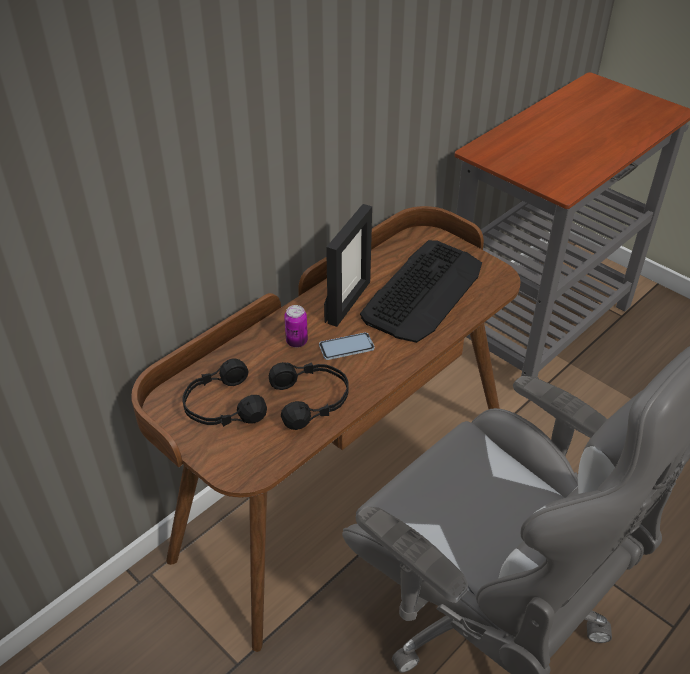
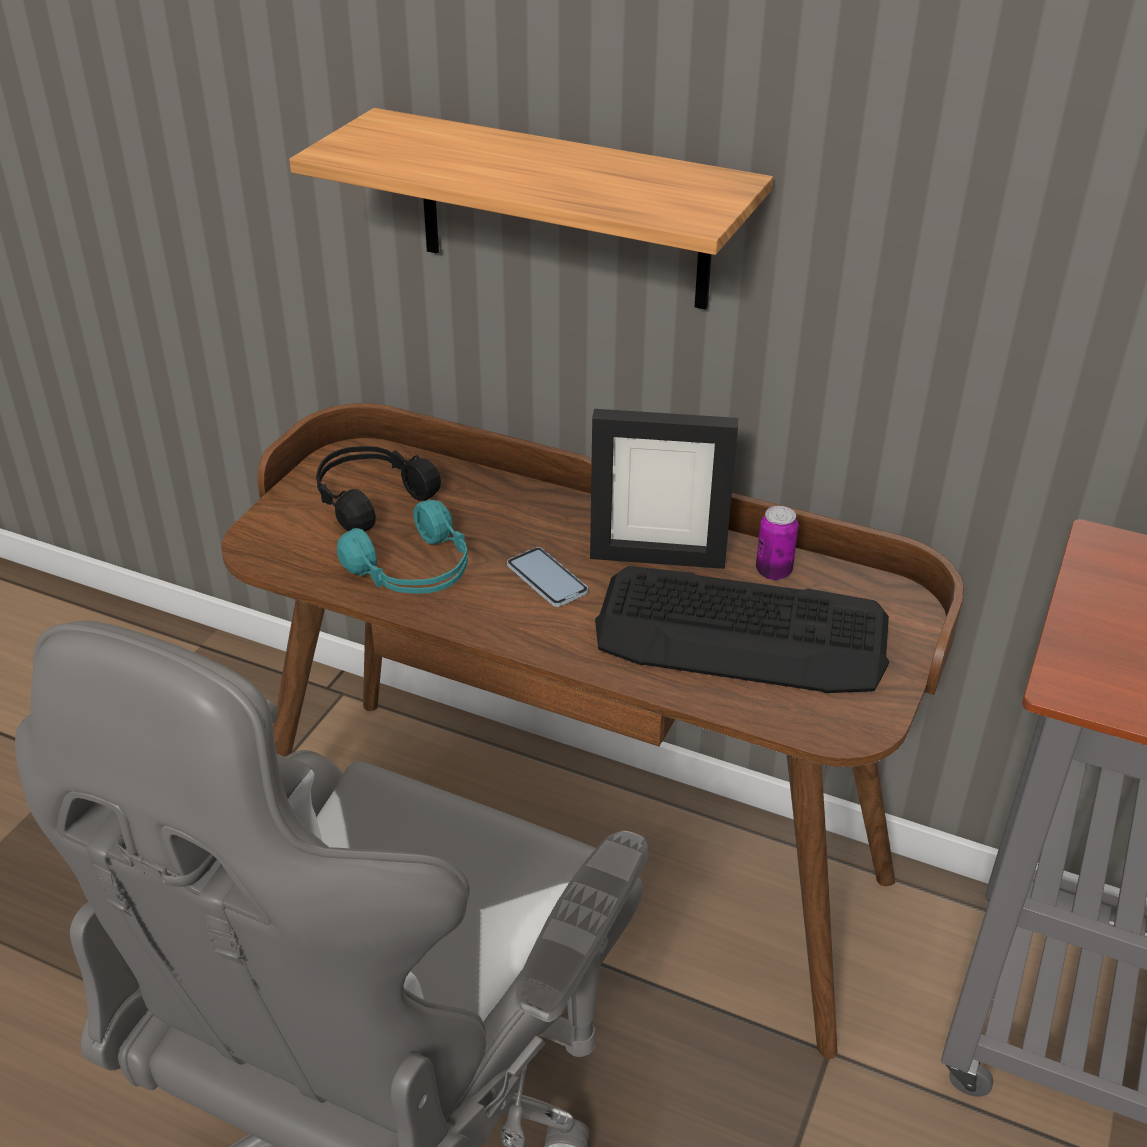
camera: 70 degrees right, 5 degrees down
(228, 166) = (563, 210): none -> shelf
(296, 342) = (533, 529): can -> can (773, 571)
(311, 400) = (415, 571): black headphones -> turquoise headphones

